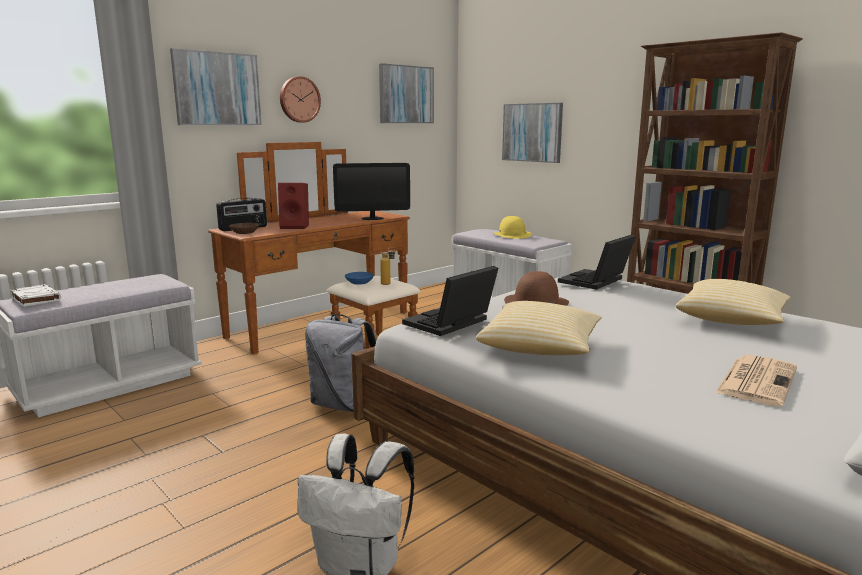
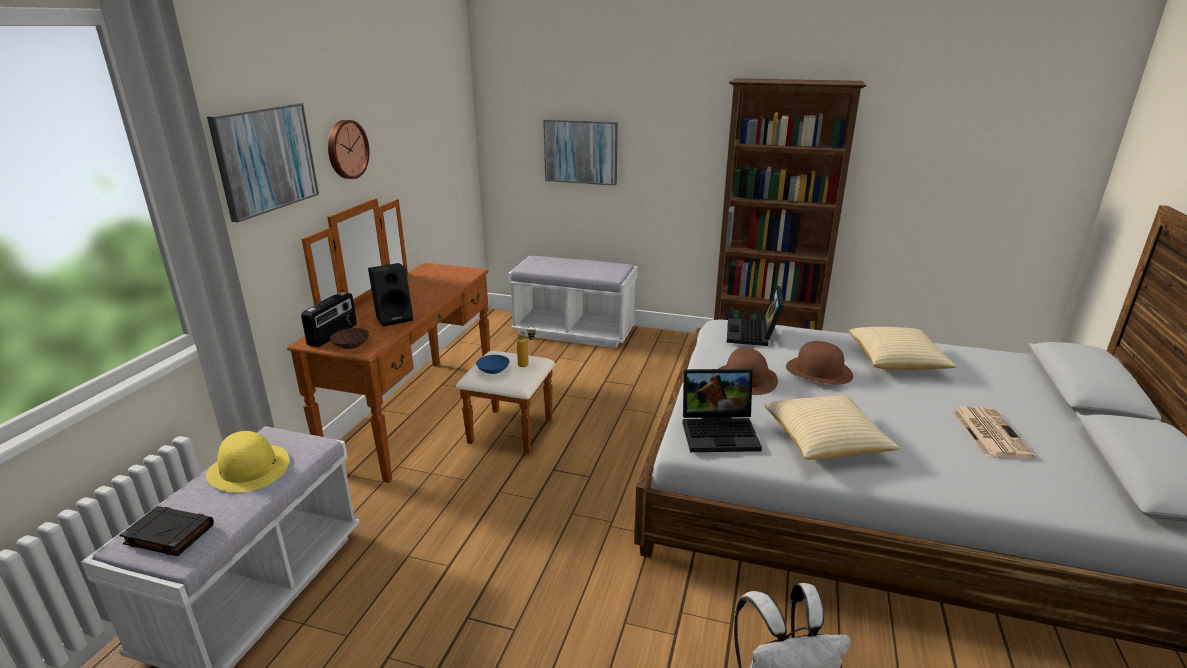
camera: 30 degrees left, 10 degrees up
(35, 299) = (168, 534): white book -> black book
(296, 227) = (395, 318): red speaker -> black speaker
(343, 405) = (564, 520): grey backpack -> none
(372, 218) = (455, 281): monitor -> none
(406, 94) = (435, 115): picture -> none
(449, 324) = (721, 431): laptop -> laptop turned 105 degrees counterclockwise
(512, 235) = (575, 264): yellow hat -> yellow hat (249, 468)
(621, 309) = (819, 370): none -> brown hat

